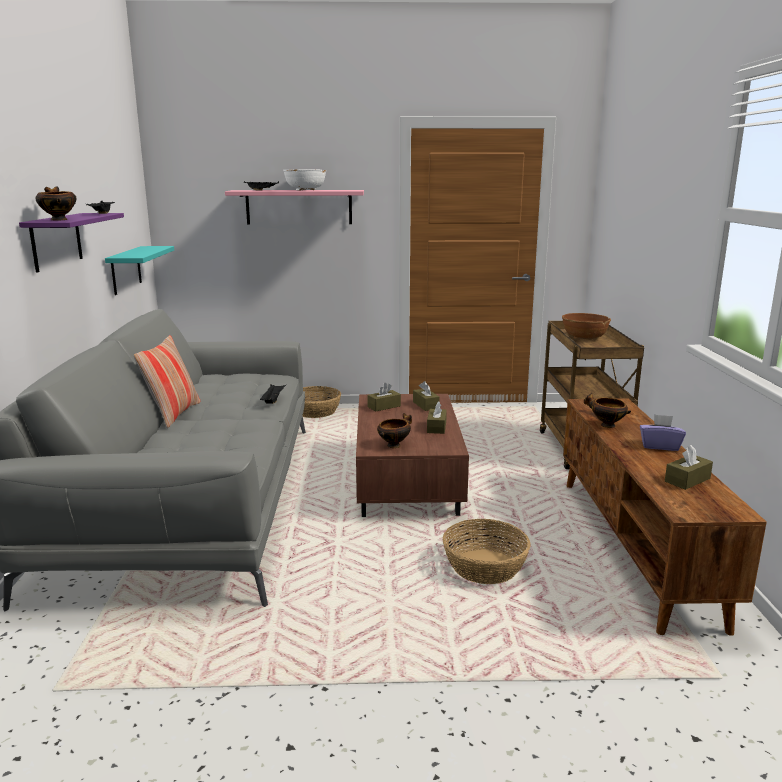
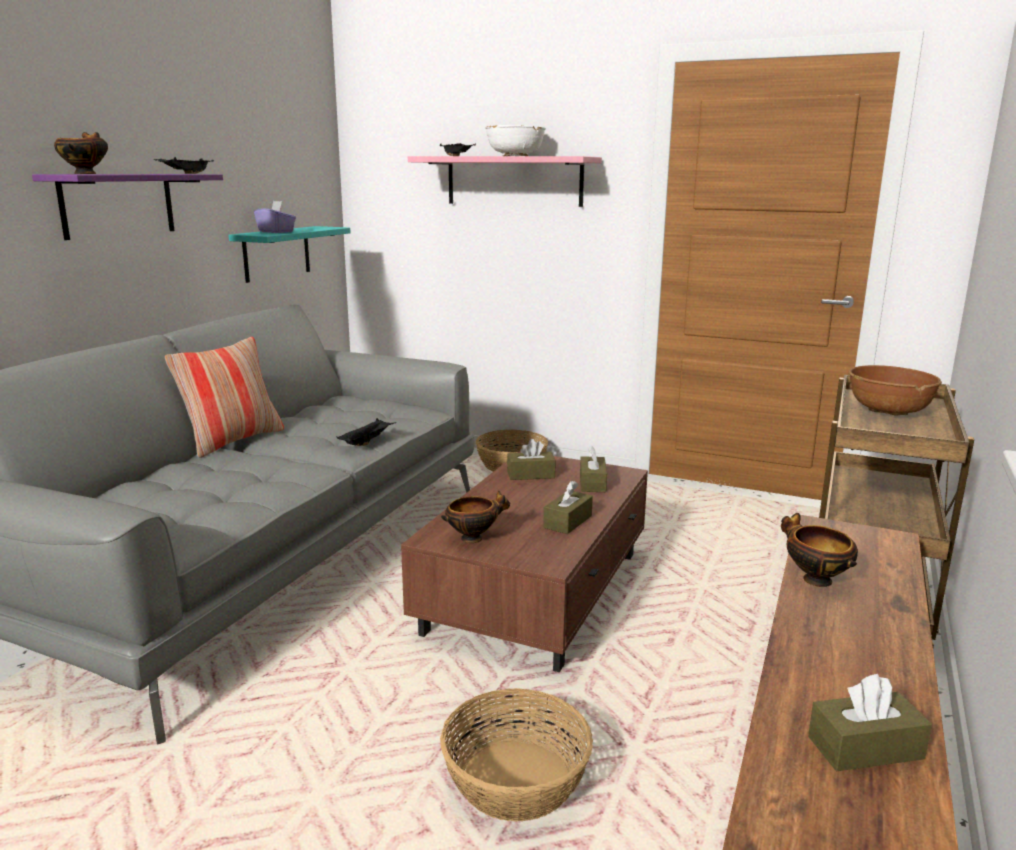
camera: 25 degrees right, 0 degrees up
(659, 446) = (882, 649): purple tissue box -> purple tissue box (276, 232)

